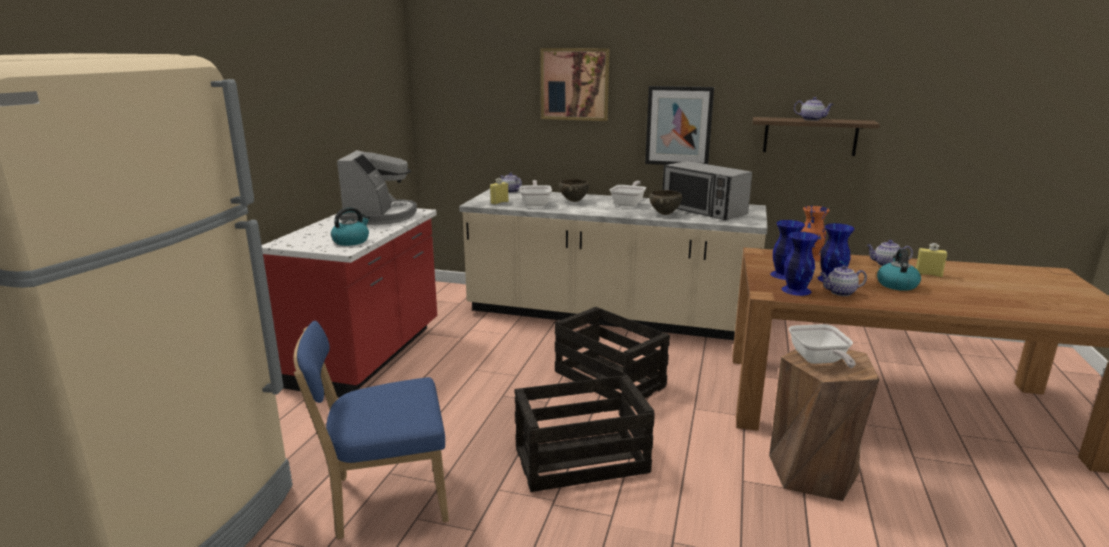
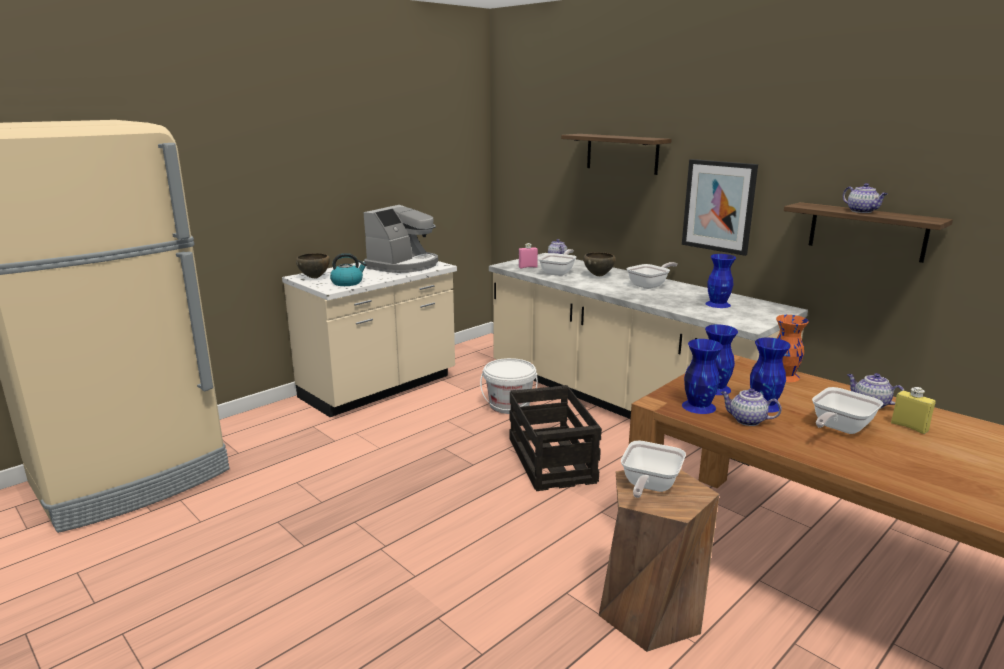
camera: 30 degrees right, 0 degrees up
(369, 356) = (379, 388): red counter -> beige counter
(384, 499) = (272, 500): blue chair -> none
(499, 202) = (528, 267): yellow bottle -> pink bottle
(518, 341) = (509, 405): none -> white bucket
(574, 84) = (622, 153): picture -> shelf
(582, 460) = (445, 522): crate -> none
(665, 214) = (667, 302): brown bowl -> brown bowl (315, 277)
(703, 210) = (718, 304): microwave -> blue vase
(896, 284) = (838, 428): kettle -> frying pan

